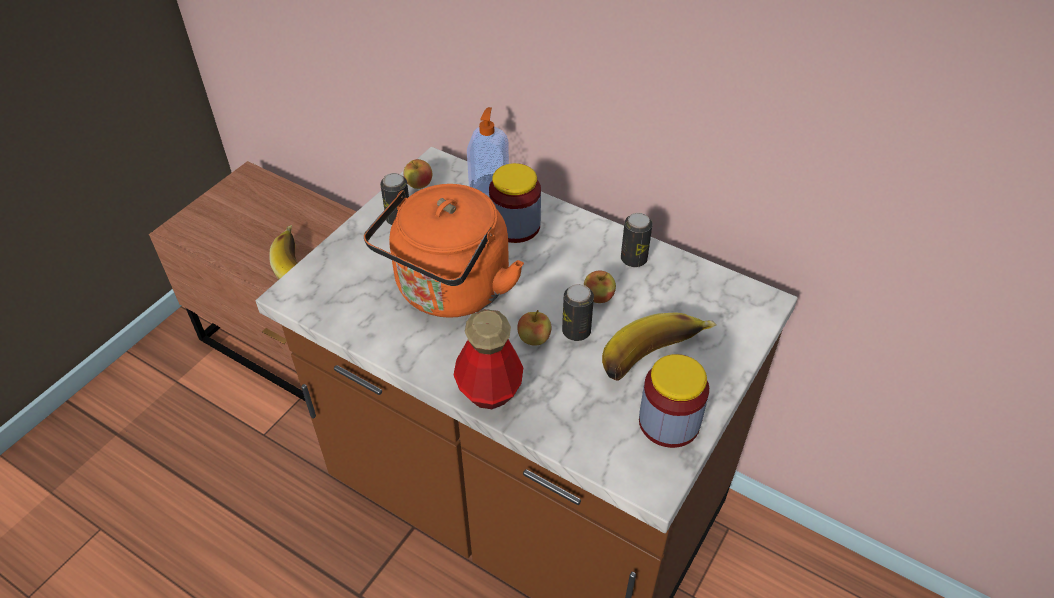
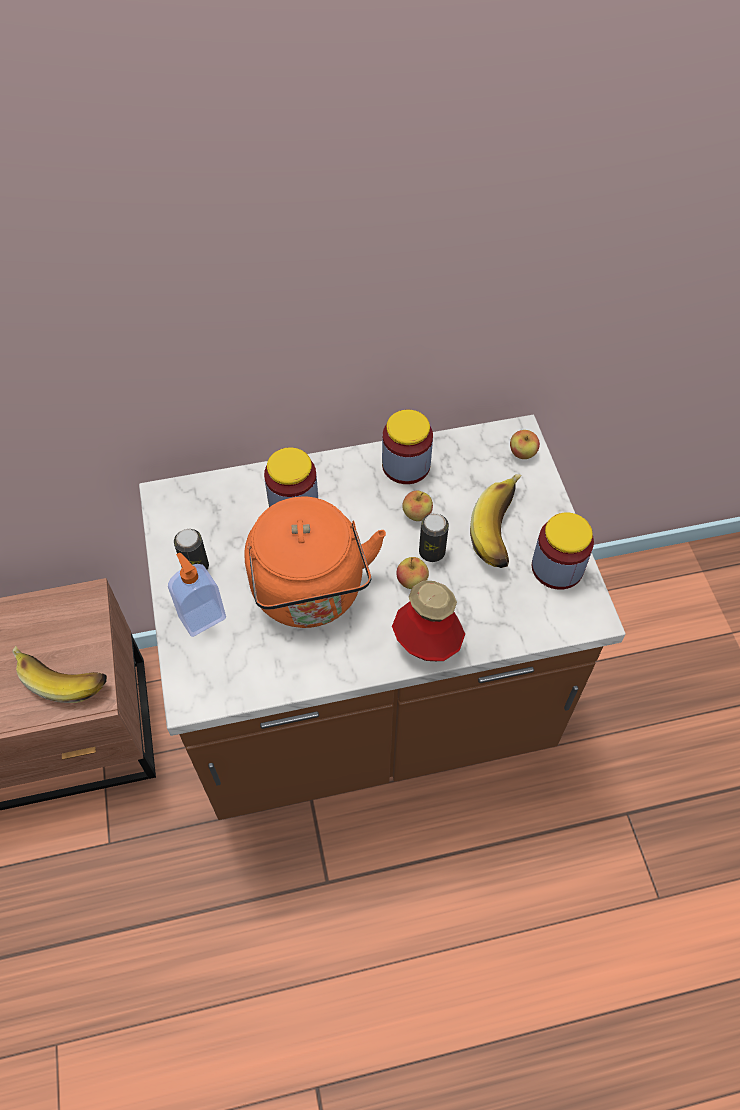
camera: 45 degrees left, 10 degrees up
(419, 185) = (174, 525): apple -> apple (522, 453)
(489, 188) = (235, 486): soap dispenser -> soap dispenser (202, 617)
(633, 259) = (406, 465): can -> jar

